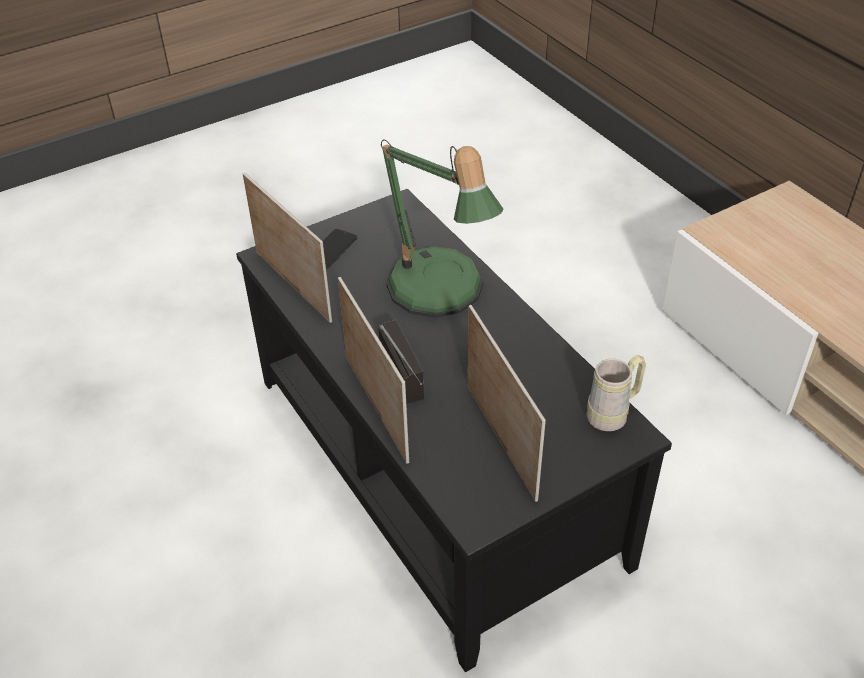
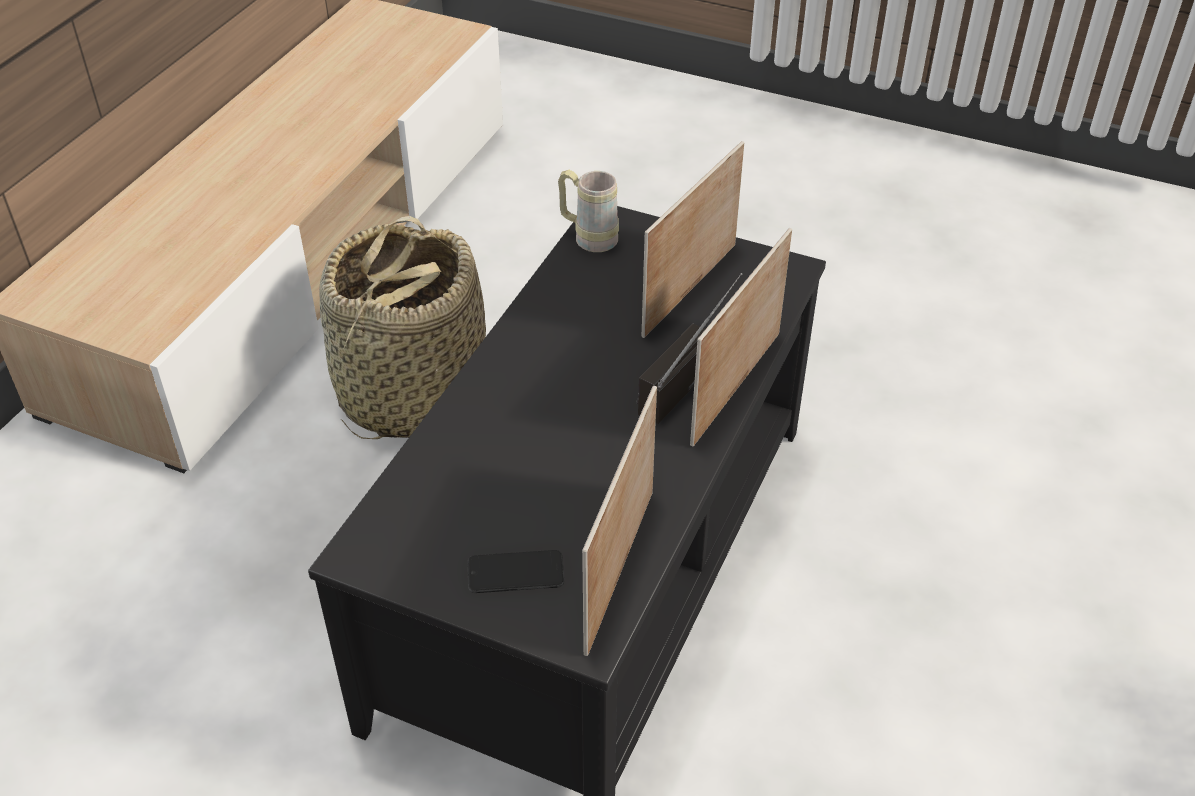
camera: 125 degrees left, 0 degrees up
(441, 296) = (523, 420): table lamp -> none
(679, 445) = (410, 394): none -> basket

